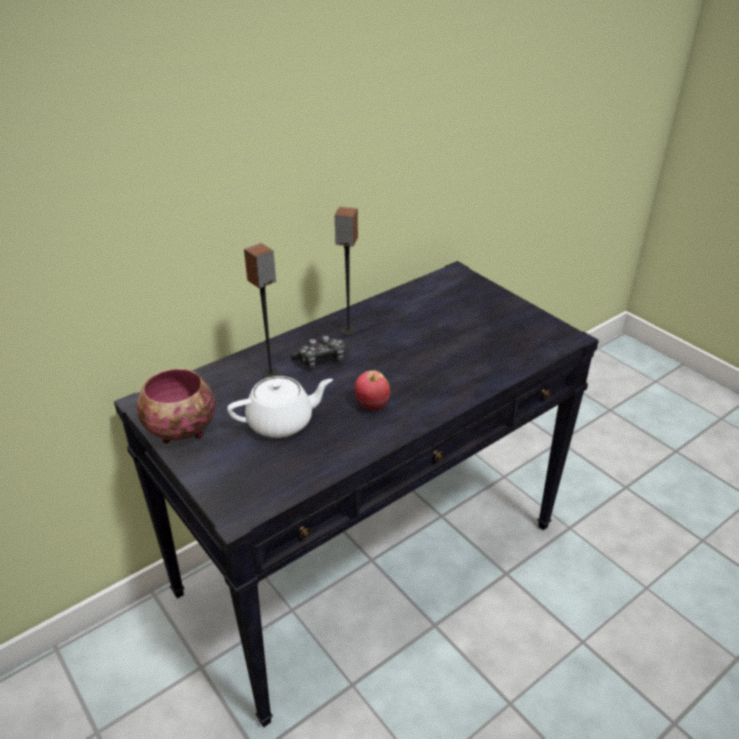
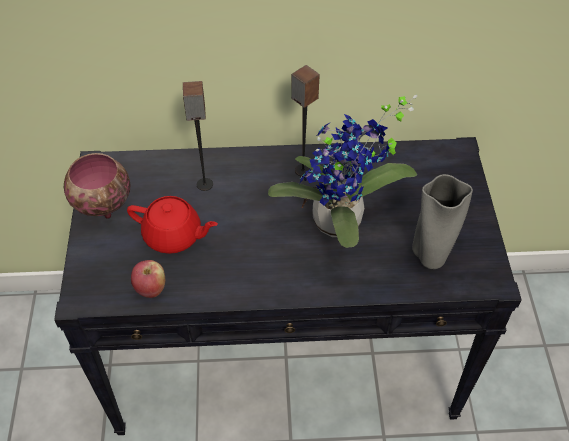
camera: 35 degrees right, 15 degrees up
(281, 422) = (174, 236): white teapot -> red teapot
(321, 359) = (254, 190): game controller -> none
(372, 405) = (253, 257): apple -> apple (150, 289)
(420, 353) = (340, 226): none -> potted plant
(508, 342) = (429, 256): none -> grey vase

